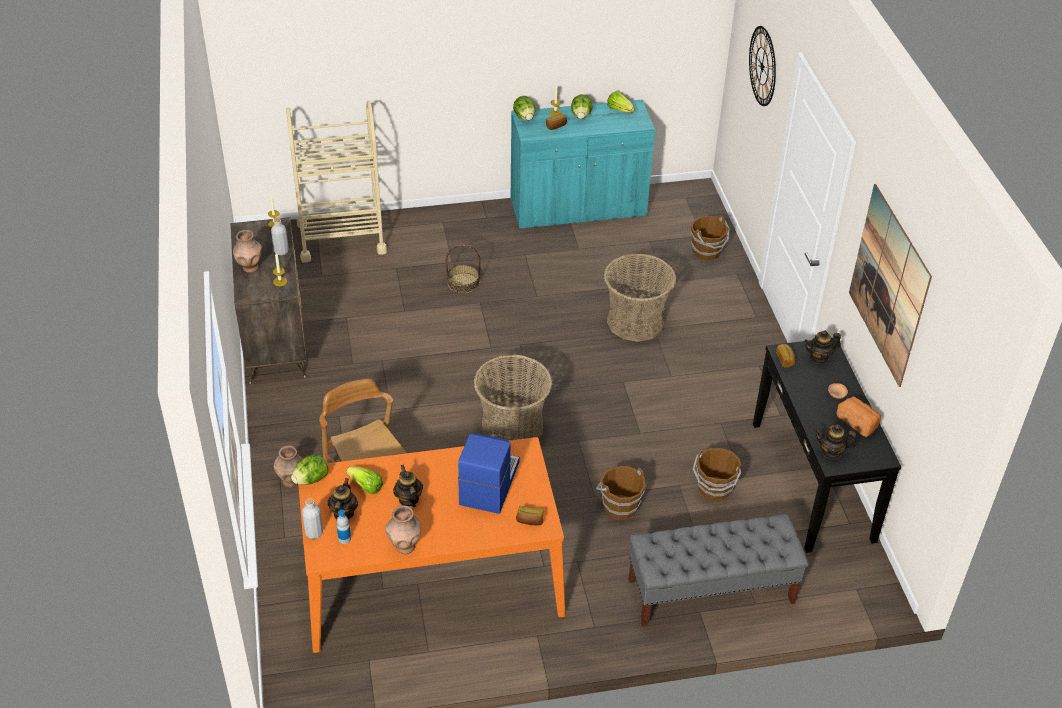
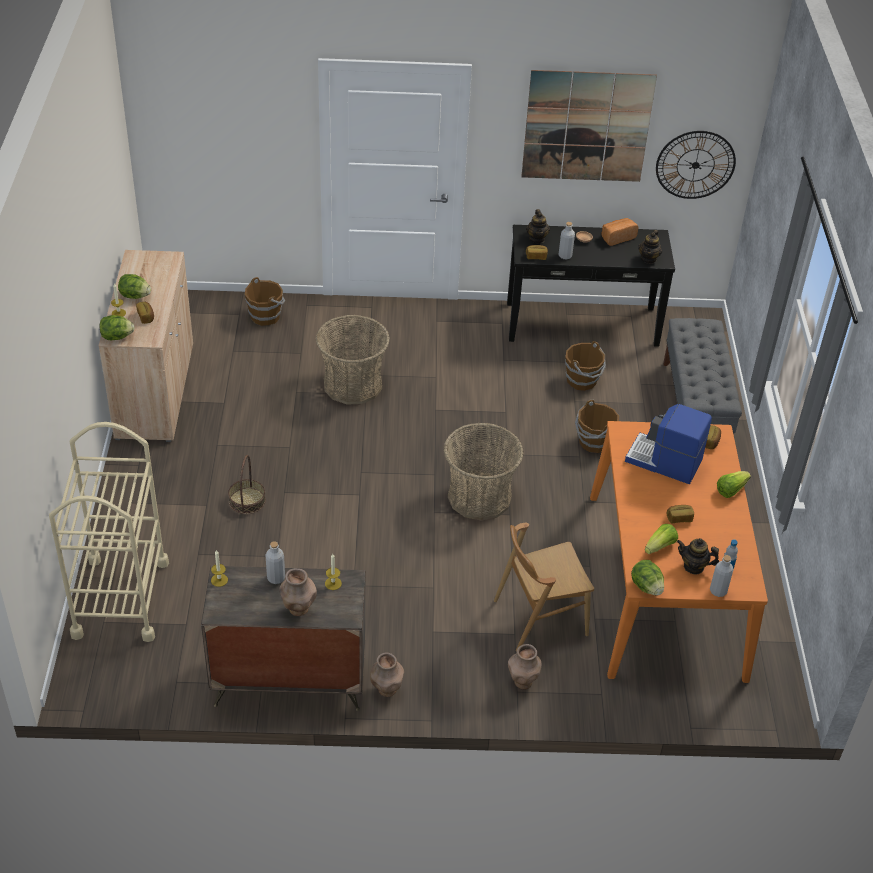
camera: 80 degrees left, 0 degrees up
(405, 546) = (737, 527): brown vase -> brown vase (386, 690)
(408, 499) = (679, 518): teapot -> bread
(578, 208) = (155, 391): turquoise cabinet -> beige cabinet
(619, 110) = (137, 268): lettuce -> lettuce (731, 490)
(762, 66) = (234, 117): wall clock -> wall clock (695, 165)
(799, 382) = (565, 256): none -> grey bottle

